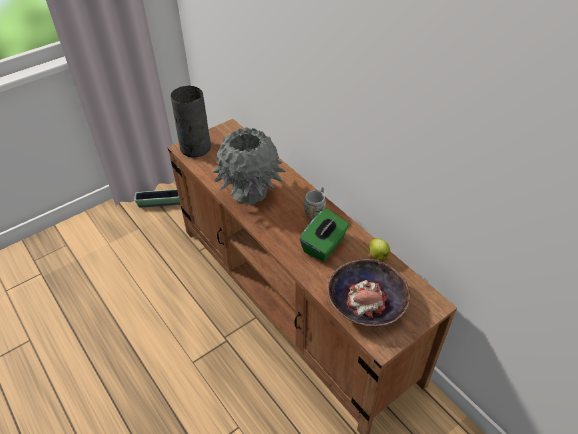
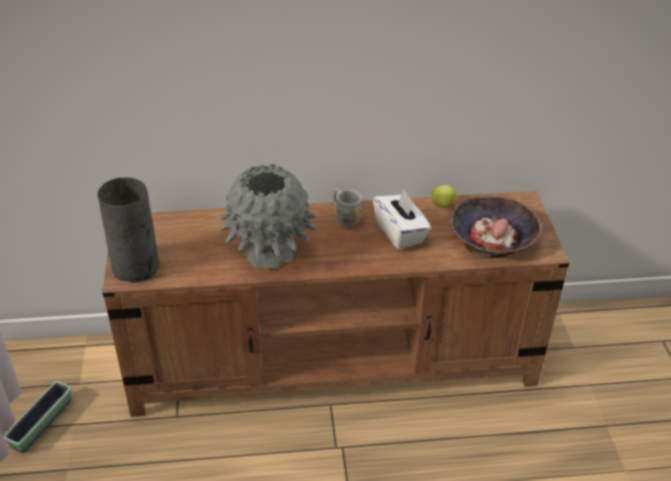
camera: 60 degrees left, 5 degrees down
(324, 245) = (400, 233): green tissue box -> white tissue box

